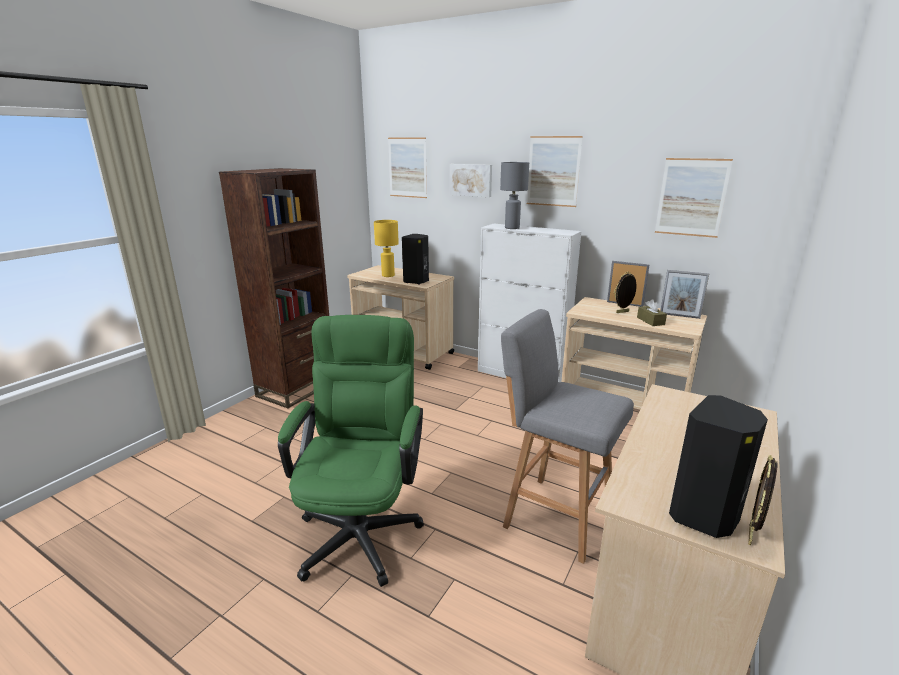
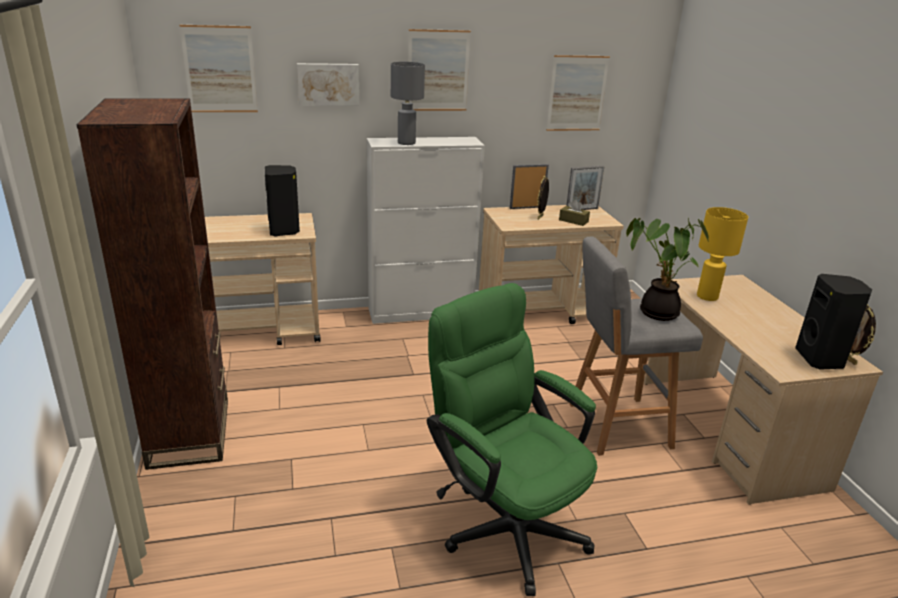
camera: 45 degrees left, 5 degrees up
(387, 275) = (227, 231): yellow table lamp -> yellow table lamp (707, 297)
(587, 402) = (655, 312): none -> potted plant

